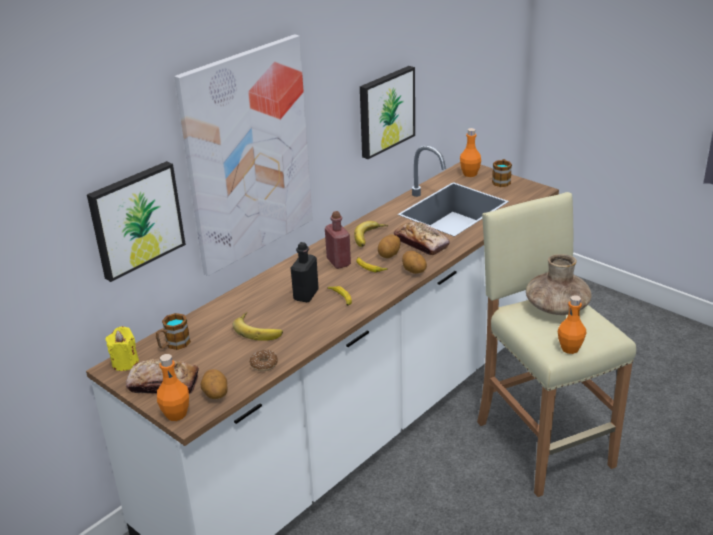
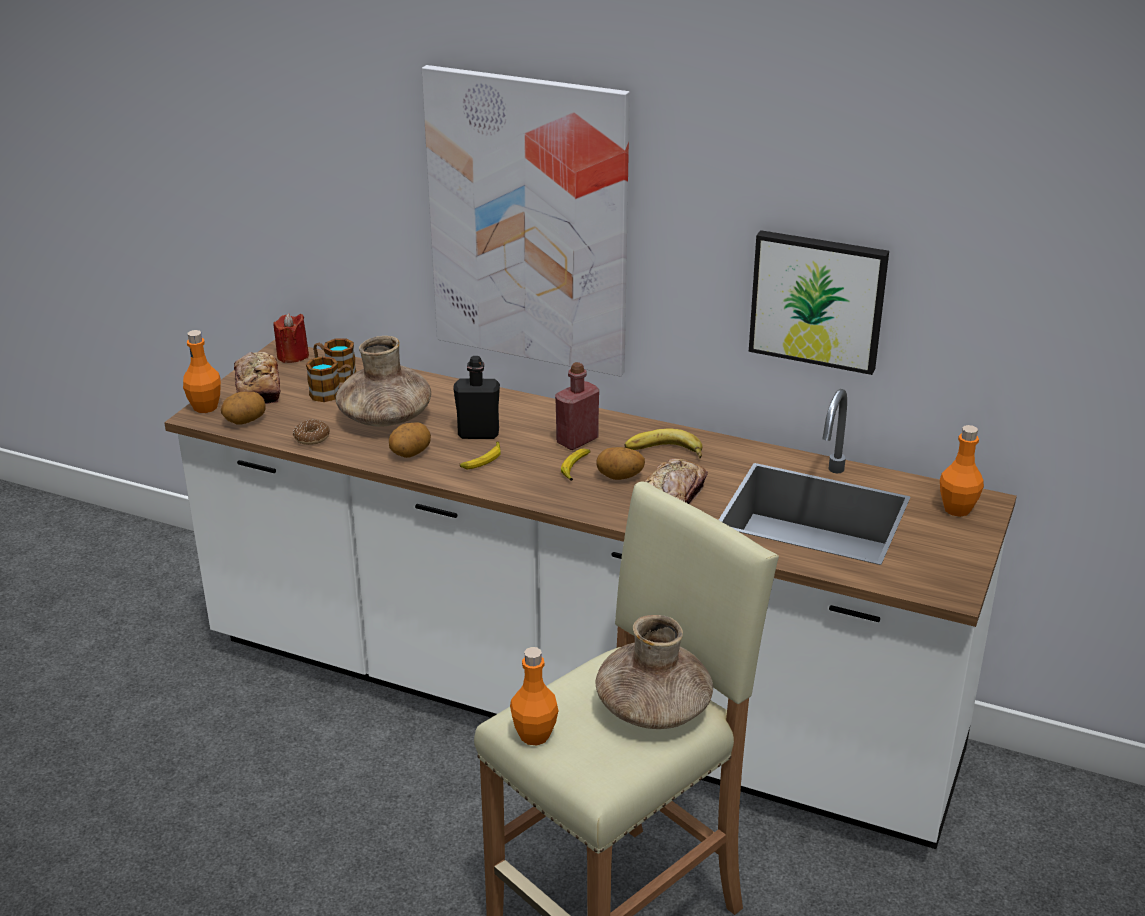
camera: 70 degrees right, 0 degrees up
(125, 363) = (293, 356): yellow candle -> red candle
(135, 219) = (360, 212): picture -> none
(259, 329) = (385, 419): banana -> brown vase
(413, 271) = (581, 506): potato -> potato (410, 454)
(501, 181) = (957, 546): mug -> mug (332, 394)

